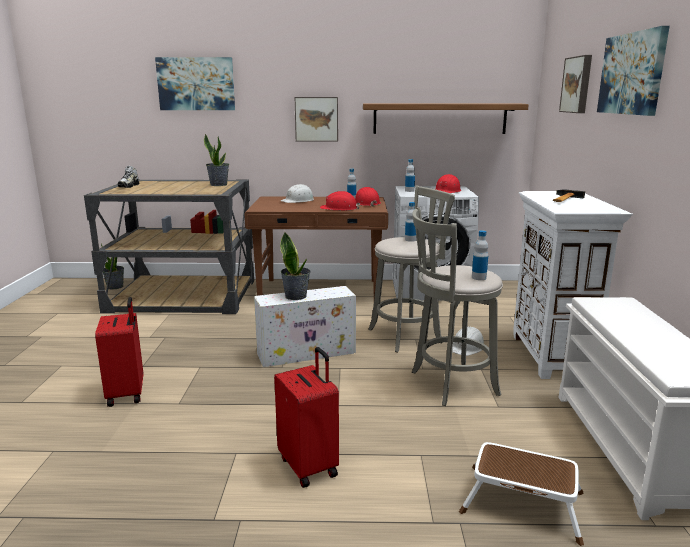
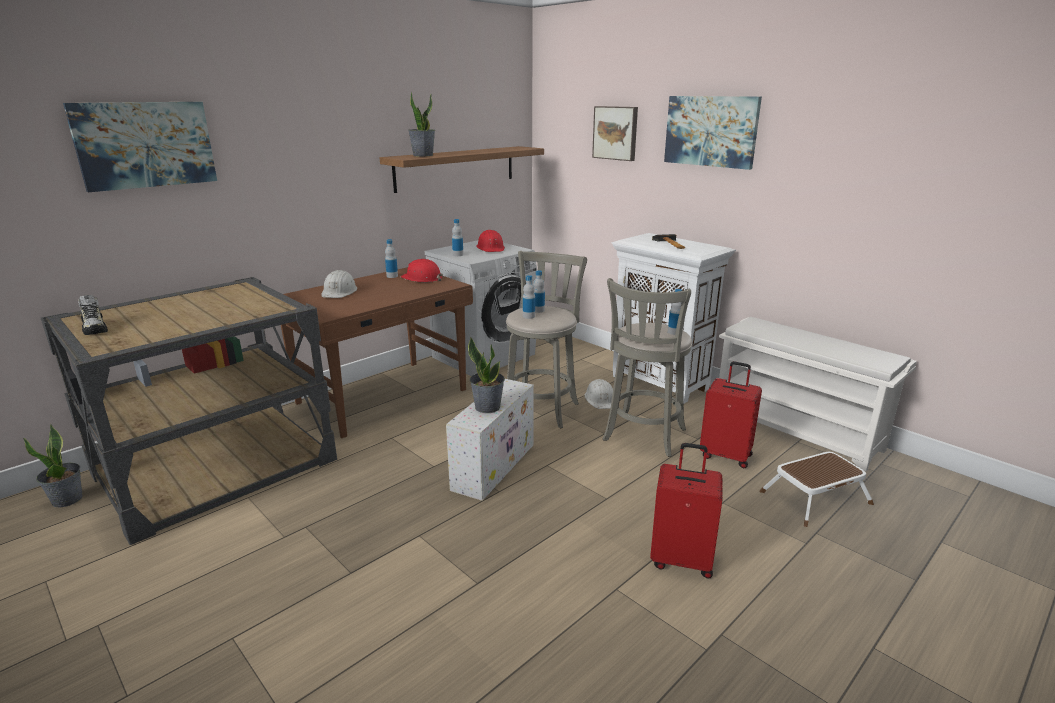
camera: 45 degrees left, 5 degrees up
(127, 394) = (401, 610): red suitcase -> red suitcase (726, 455)
(218, 185) = (239, 294): potted plant -> potted plant (423, 155)
(316, 119) = (328, 182): picture -> none
(339, 208) = (415, 291): red hard hat -> none
(392, 241) = (528, 316): none -> bottle

